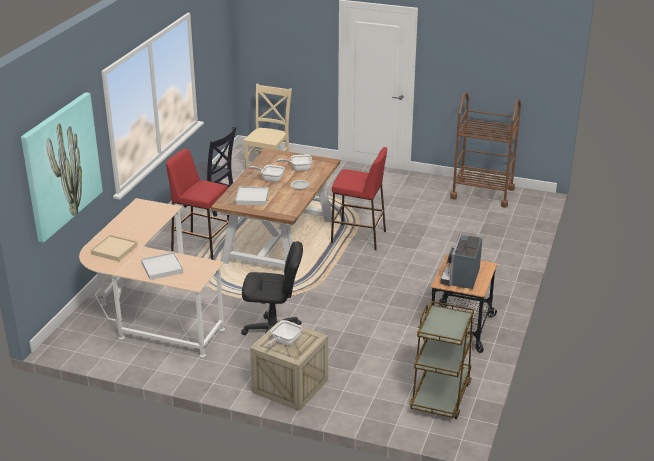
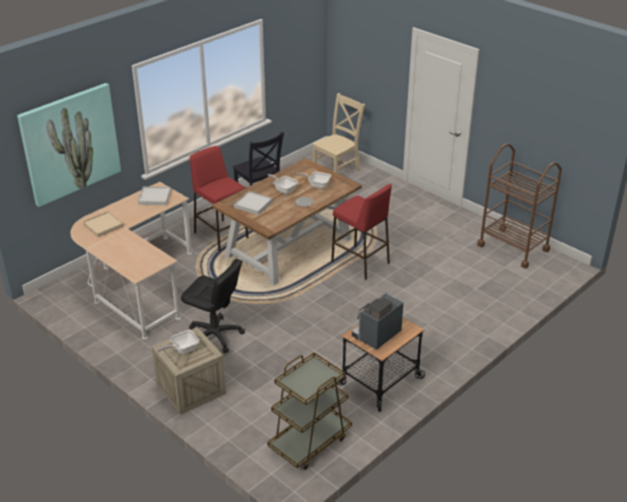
camera: 25 degrees right, 5 degrees up
(162, 268) = (125, 253): white tray -> white tray (154, 197)

